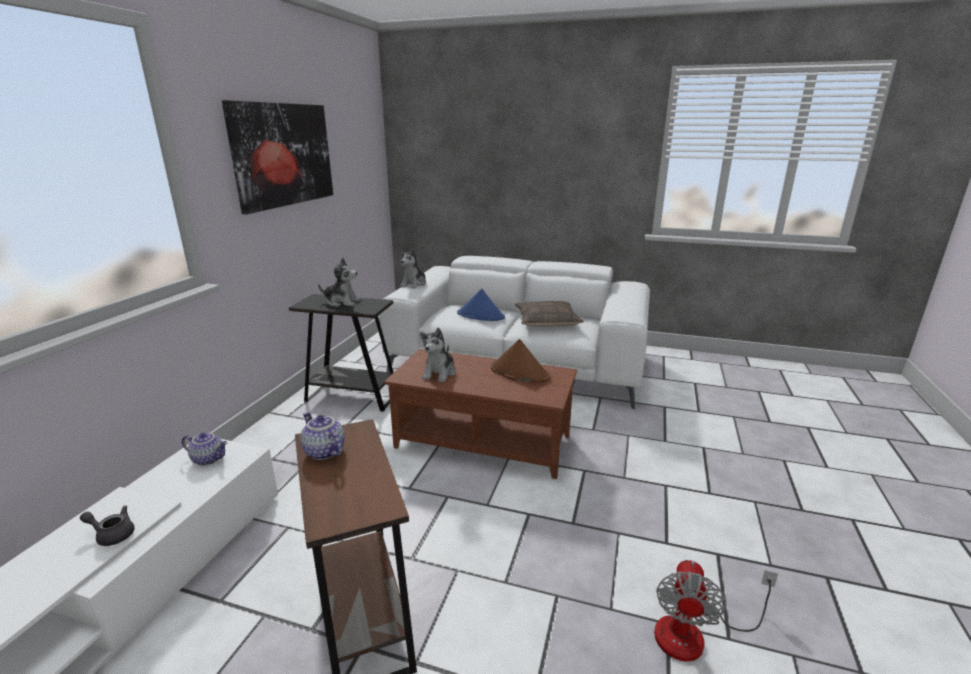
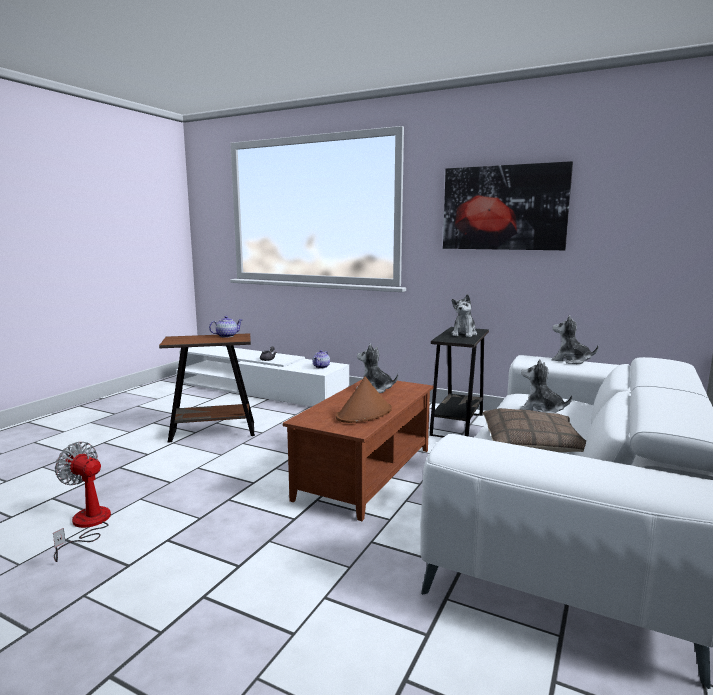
camera: 100 degrees right, 10 degrees down
(481, 315) = (541, 411): blue hat -> plush toy

